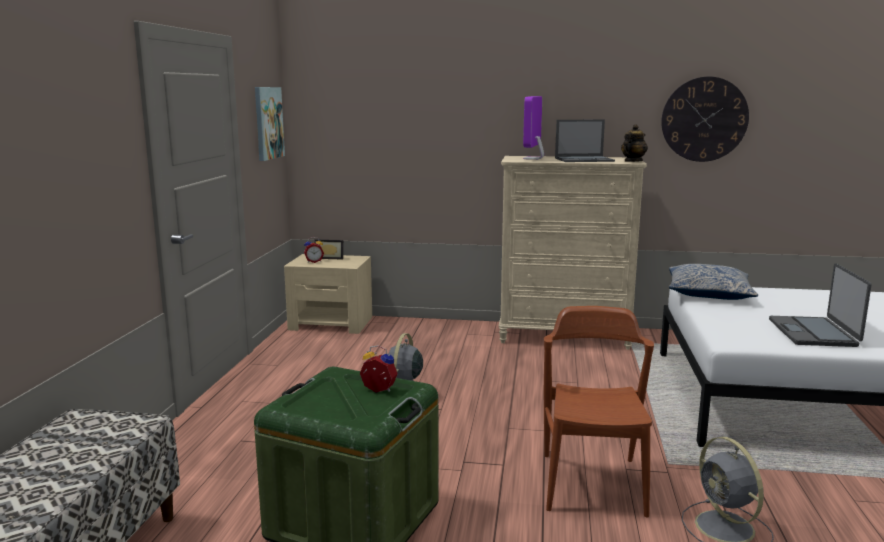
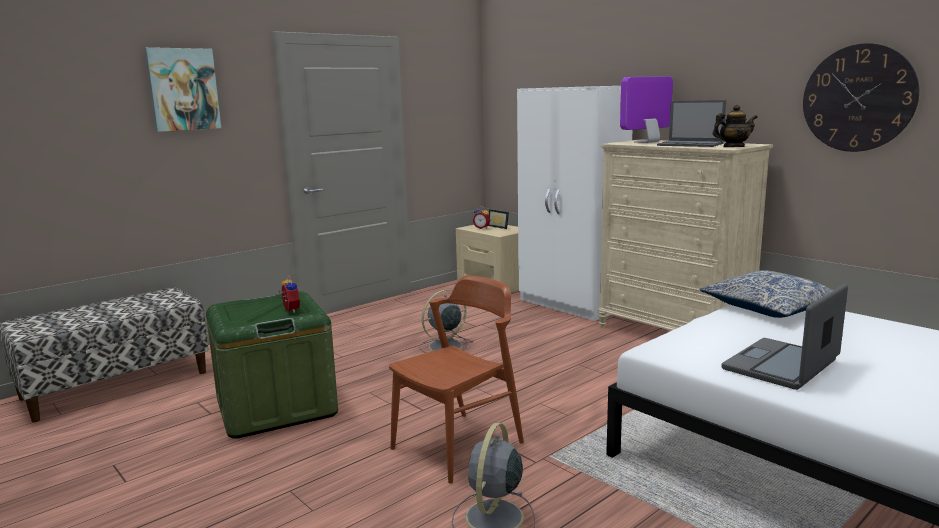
camera: 40 degrees right, 0 degrees up
(268, 123) = (451, 107): picture -> picture (183, 89)
(441, 328) = (571, 305): none -> white wardrobe

